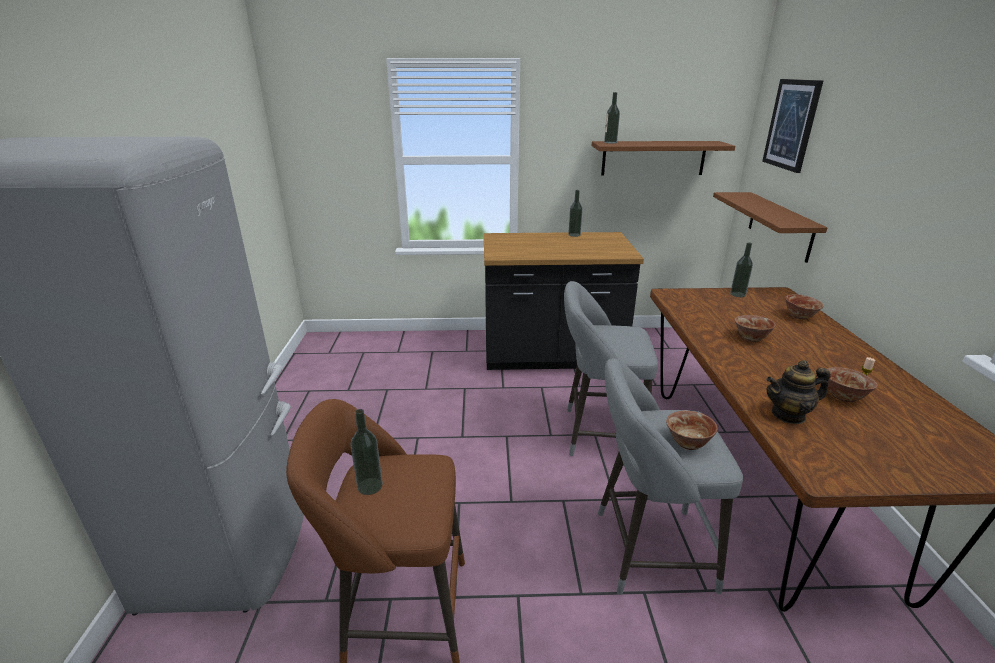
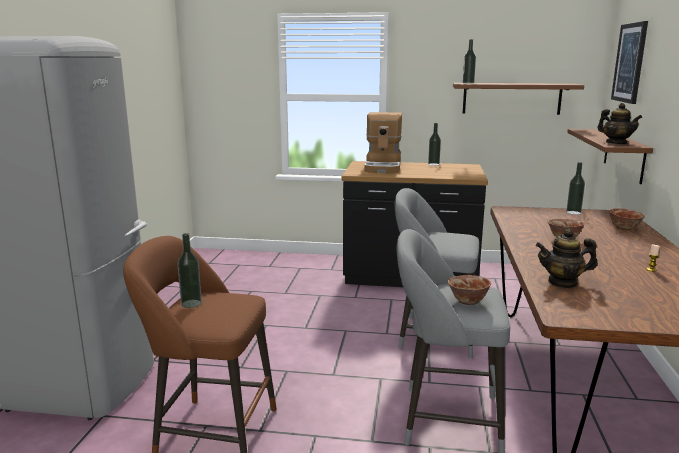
camera: 10 degrees right, 10 degrees down
(523, 242) = (384, 167): none -> coffee machine
(785, 220) = (616, 143): none -> teapot
(843, 397) = (624, 276): bowl -> none

